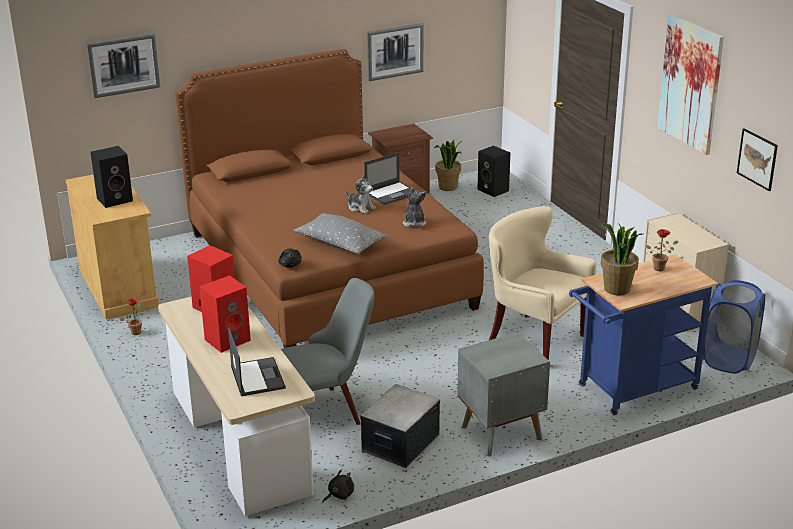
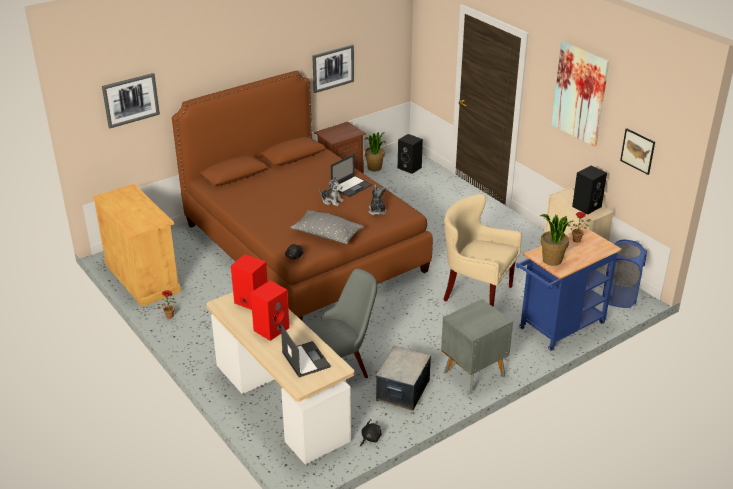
camera: 10 degrees left, 5 degrees up
(115, 199) = (140, 211): black speaker -> black speaker (586, 206)

